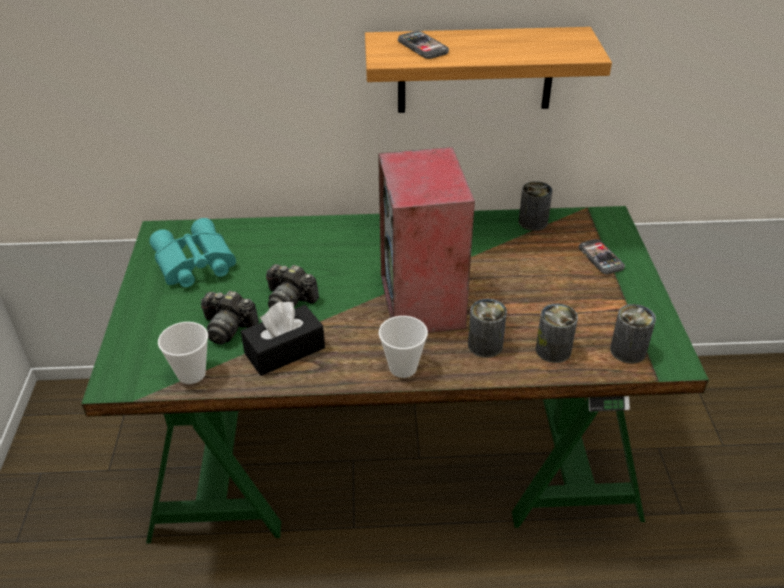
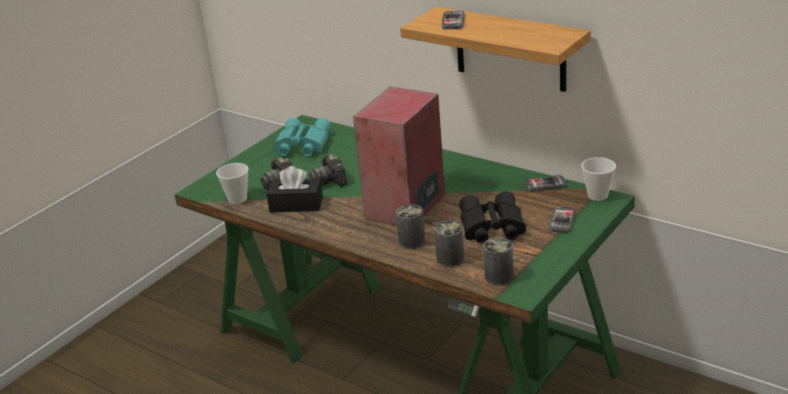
camera: 40 degrees right, 10 degrees down
(403, 368) = (348, 235): cup -> cup (597, 196)
(533, 222) = (545, 185): can -> phone
(544, 293) = (490, 227): none -> black binoculars

